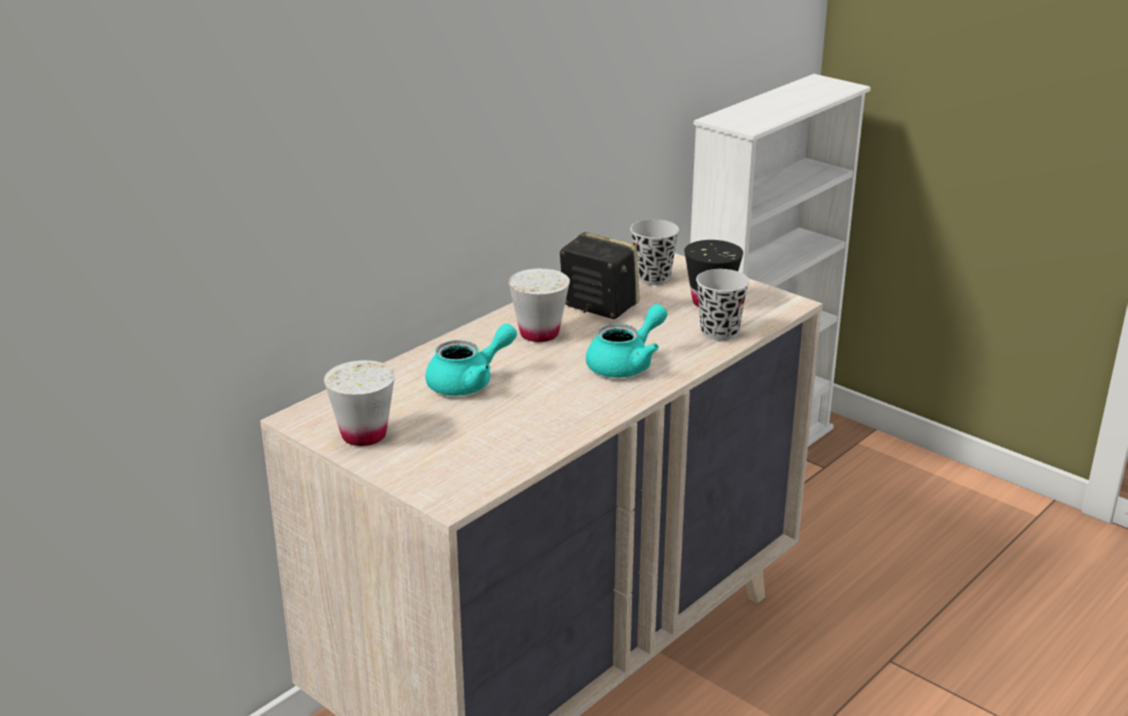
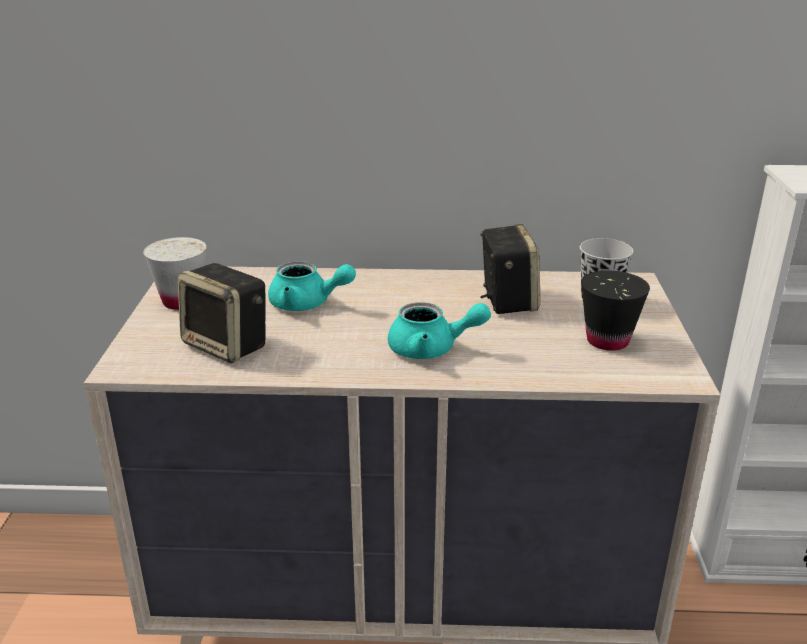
camera: 50 degrees right, 0 degrees up
(488, 440) = (228, 345): none -> speaker
(539, 334) = (423, 297): white cup -> none
(719, 332) = (560, 366): black cup -> none

